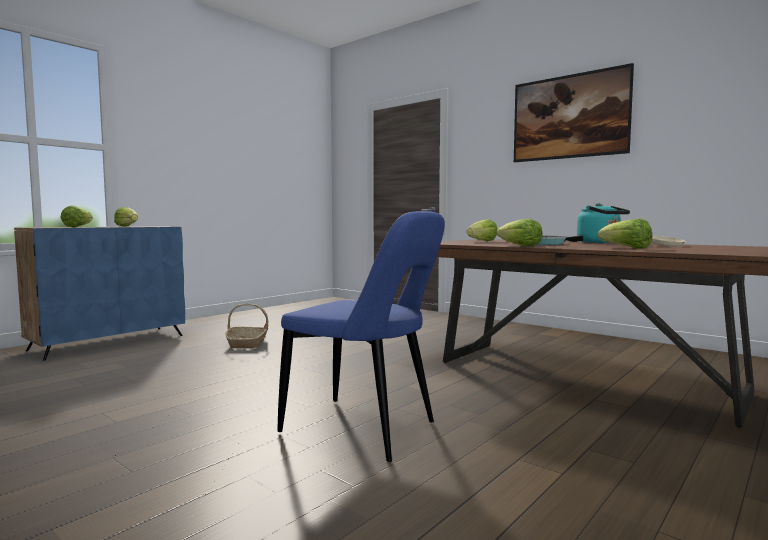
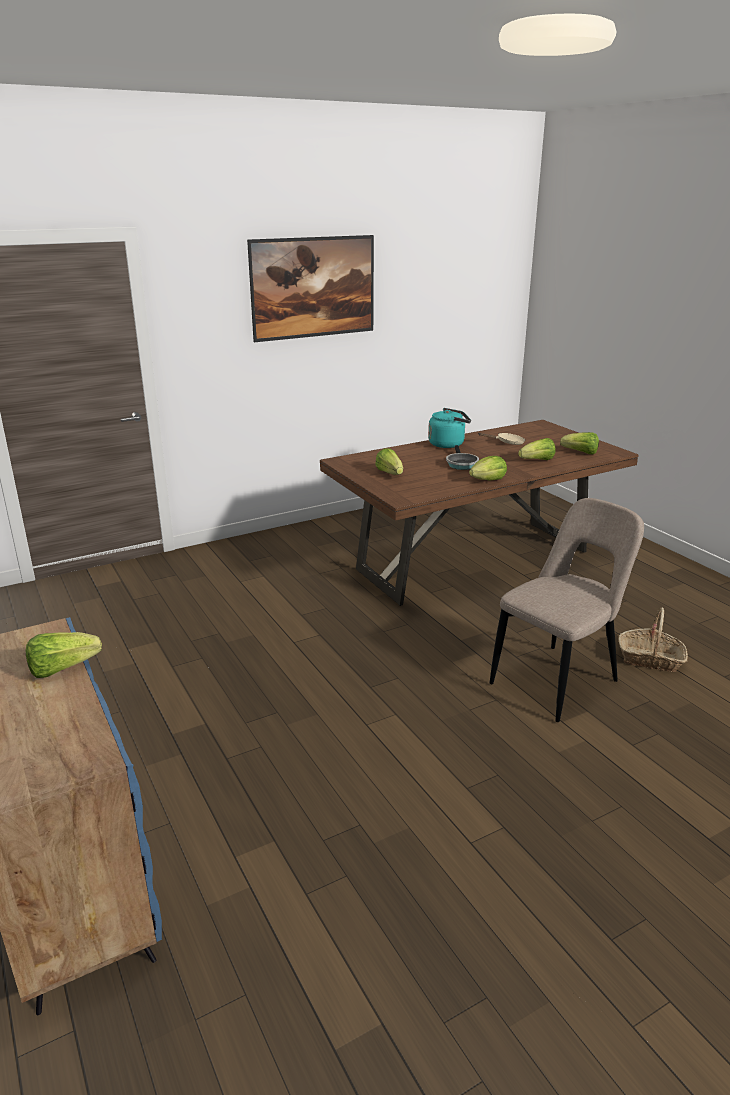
camera: 70 degrees left, 20 degrees up
(78, 227) = (71, 721): lettuce -> lettuce (580, 453)
(247, 343) = (217, 721): basket -> basket (650, 659)
(364, 429) = (558, 680): blue chair -> beige chair

